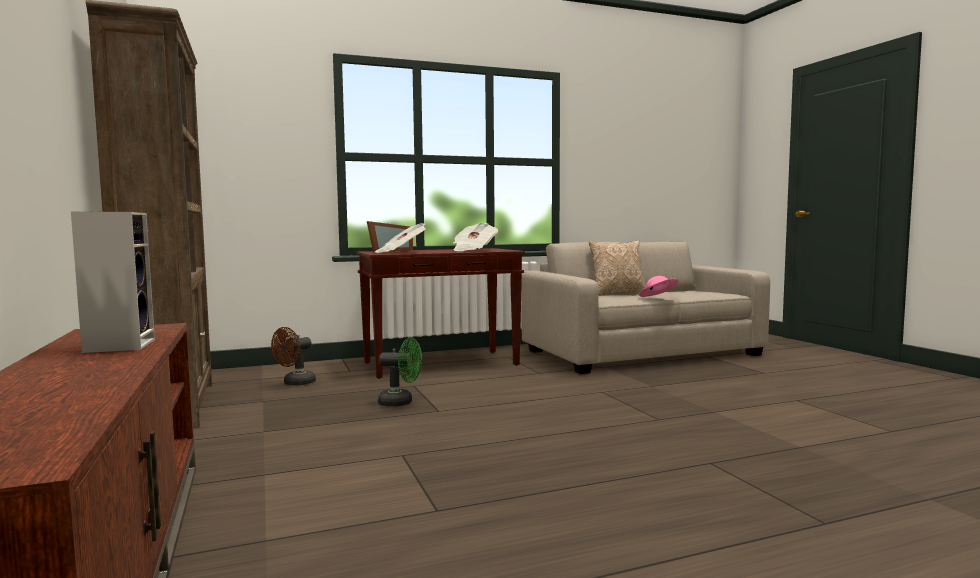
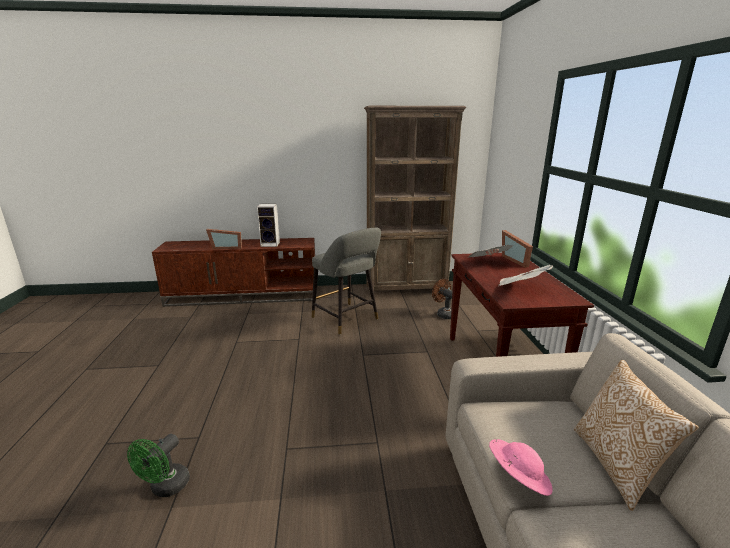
camera: 105 degrees right, 15 degrees up
(115, 375) = (226, 247): none -> picture frame
(313, 431) = (347, 319): none -> grey stool
(401, 402) = (387, 344): green fan -> green fan (165, 488)

